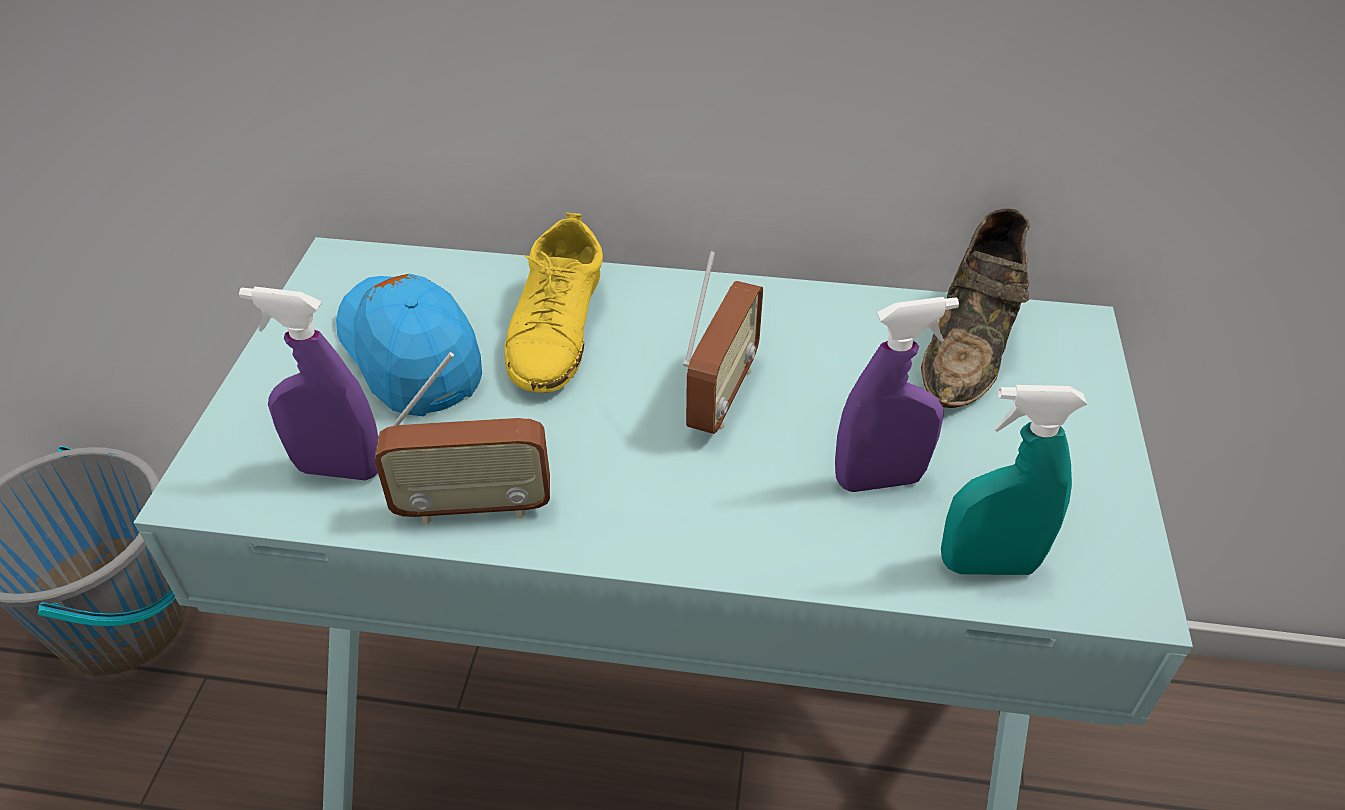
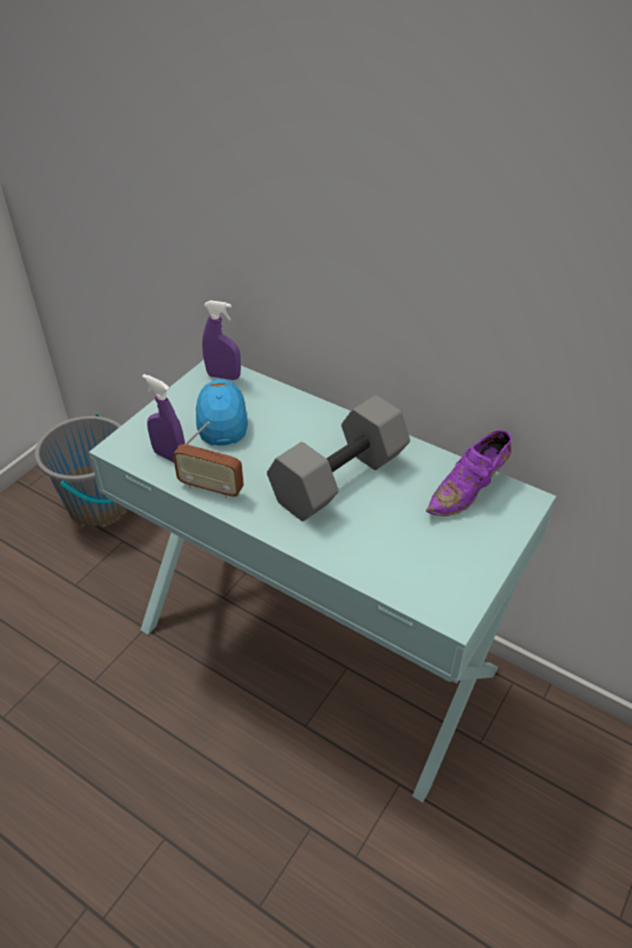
camera: 25 degrees right, 0 degrees up
(556, 327) = (287, 424): yellow shoe -> none
(721, 395) = (338, 476): radio -> grey dumbbell
(879, 480) = (381, 534): purple spray bottle -> purple spray bottle (223, 376)
(971, 345) = (469, 491): brown shoe -> purple shoe
(988, 565) = (402, 583): turquoise spray bottle -> none

